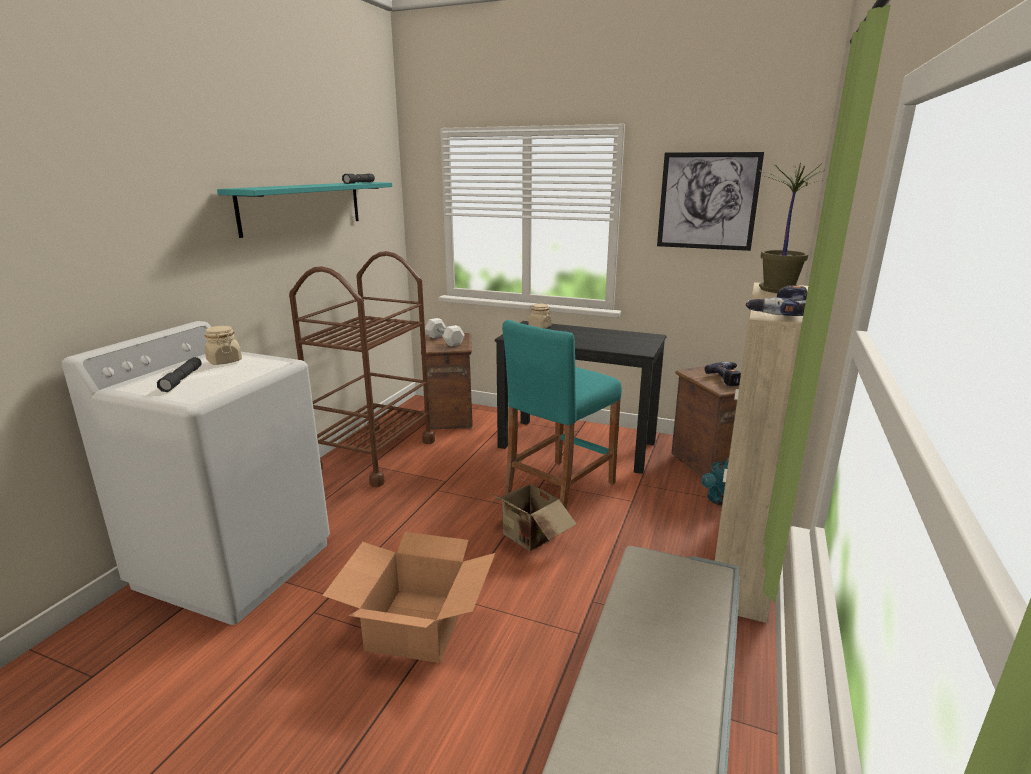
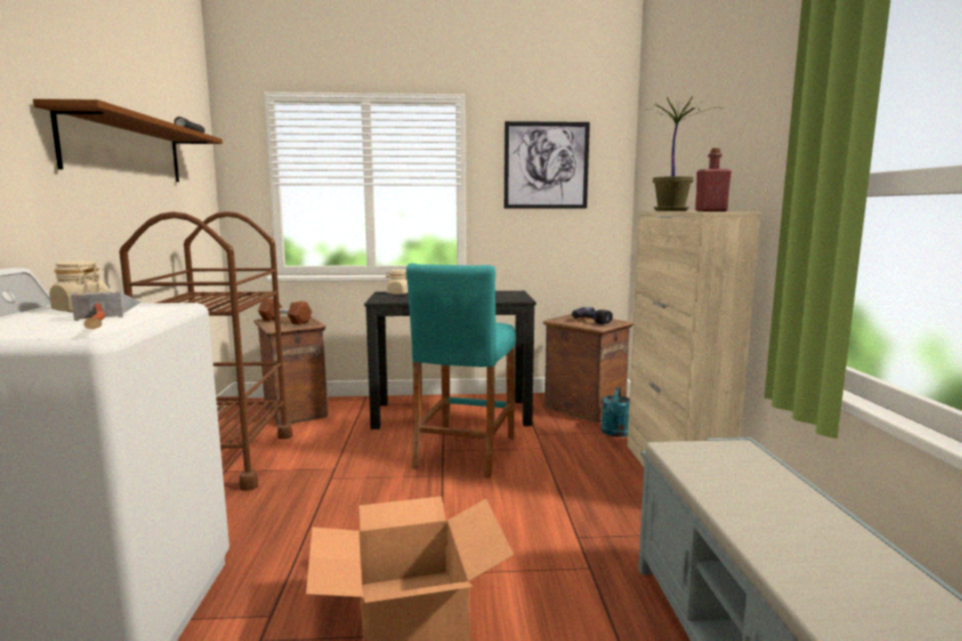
camera: 25 degrees left, 10 degrees down
(182, 379) = (38, 325): grey flashlight -> none
(215, 386) = (107, 325): none -> hammer
(303, 206) = (125, 150): turquoise shelf -> brown shelf
(444, 340) = (285, 321): white dumbbell -> brown dumbbell
(528, 538) = (468, 499): cardboard box -> none
(778, 313) = (711, 211): power drill -> red bottle

